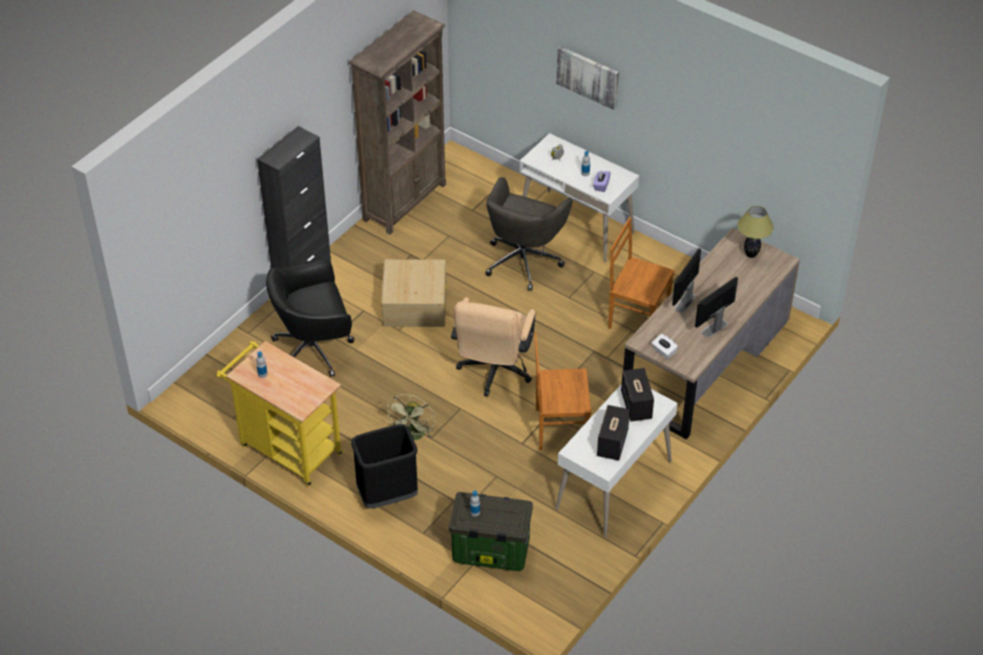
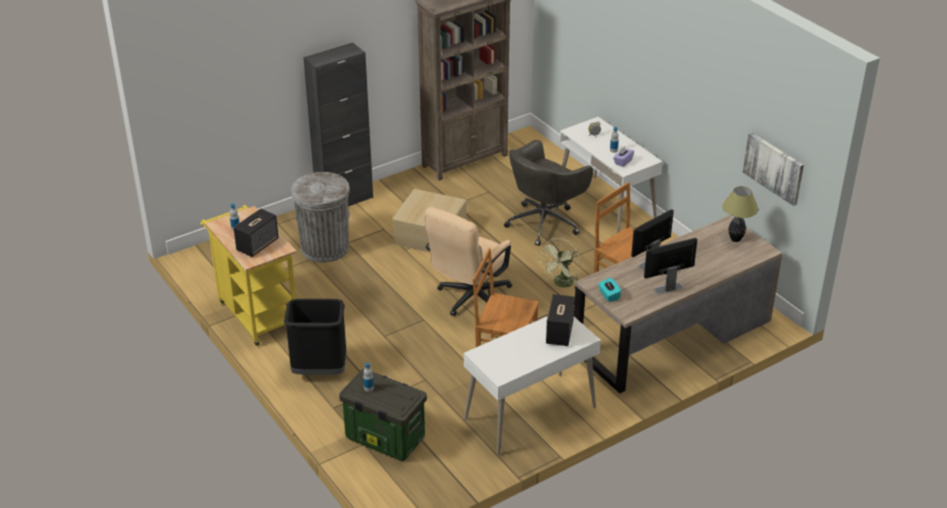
camera: 20 degrees right, 10 degrees down
(314, 349) = (325, 248): black office chair -> grey trash can
(413, 436) = (369, 331): green fan -> green fan (561, 284)
(588, 76) = (630, 58): picture -> picture (774, 168)
(612, 443) = (519, 356): speaker -> speaker (258, 244)
(663, 351) = (609, 295): white tissue box -> turquoise tissue box

